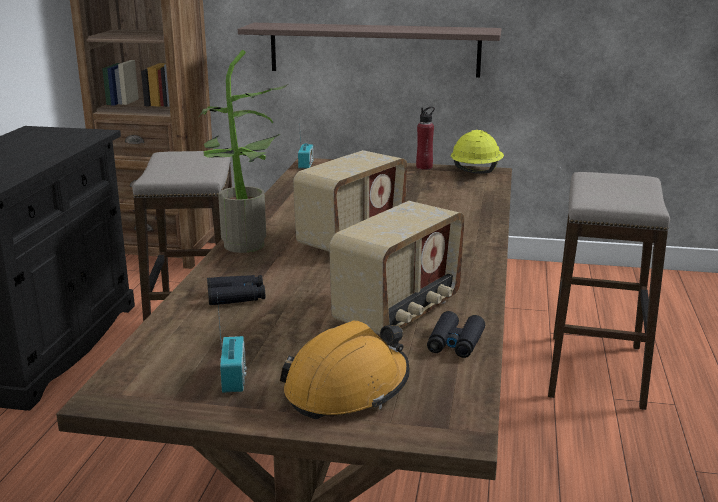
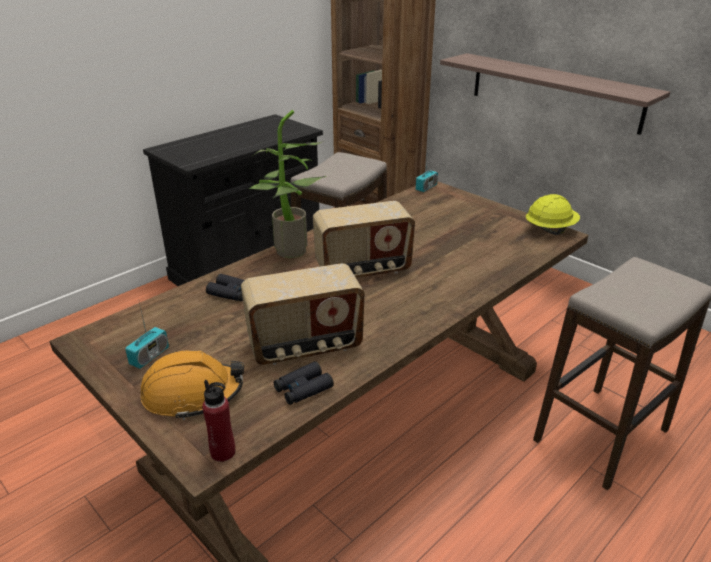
camera: 35 degrees right, 10 degrees up
(424, 167) = (513, 213): red bottle -> red bottle (223, 452)

